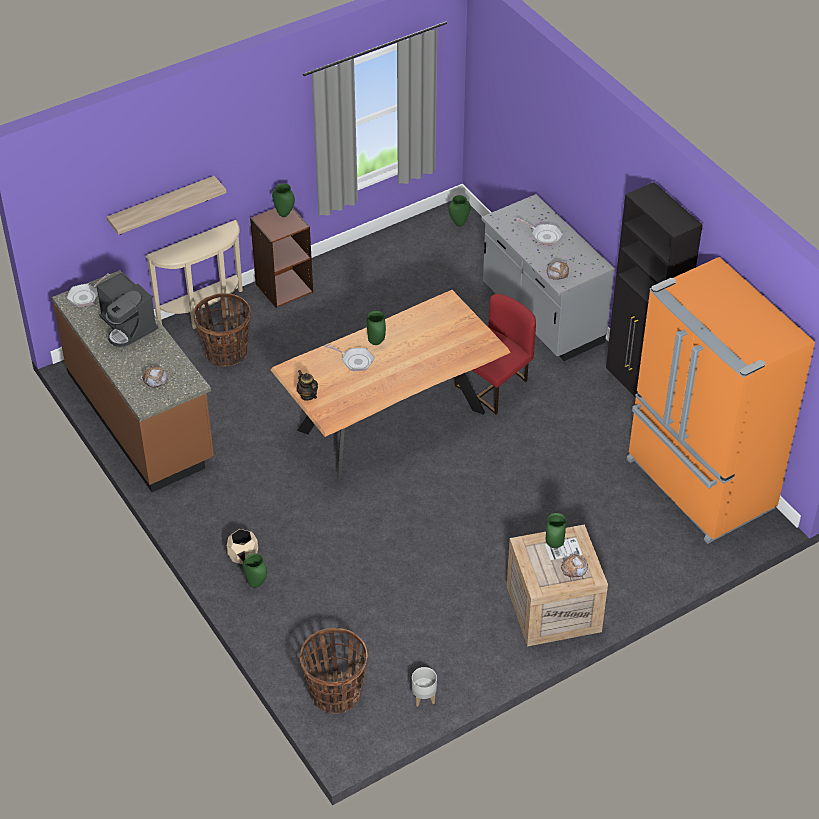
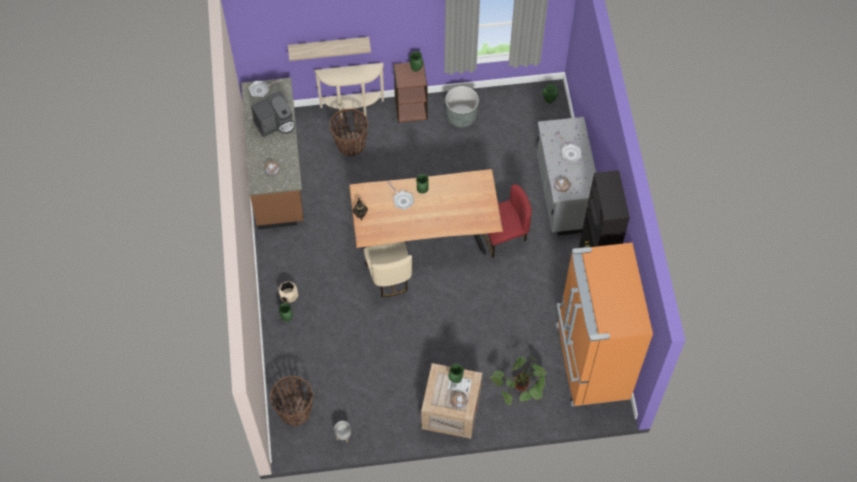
camera: 25 degrees right, 15 degrees up
(128, 327) = (275, 123): coffee machine -> coffee machine turned 105 degrees counterclockwise
(356, 275) = (461, 116): none -> grey planter
(371, 484) = (389, 277): none -> beige chair
(631, 552) = (520, 391): none -> potted plant

